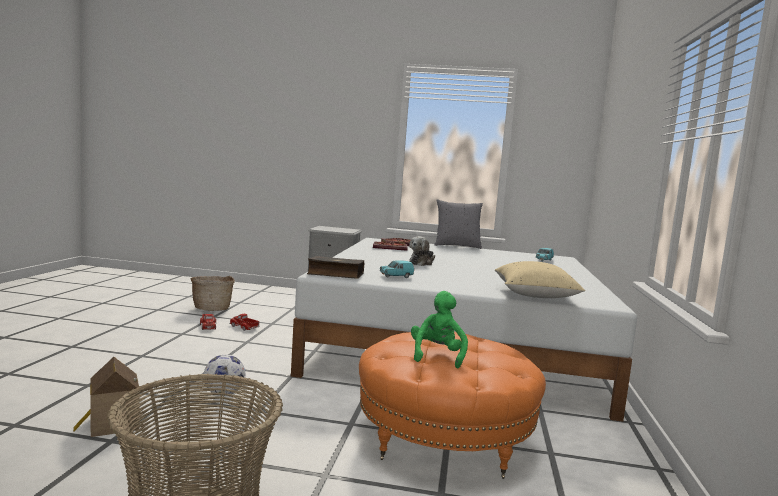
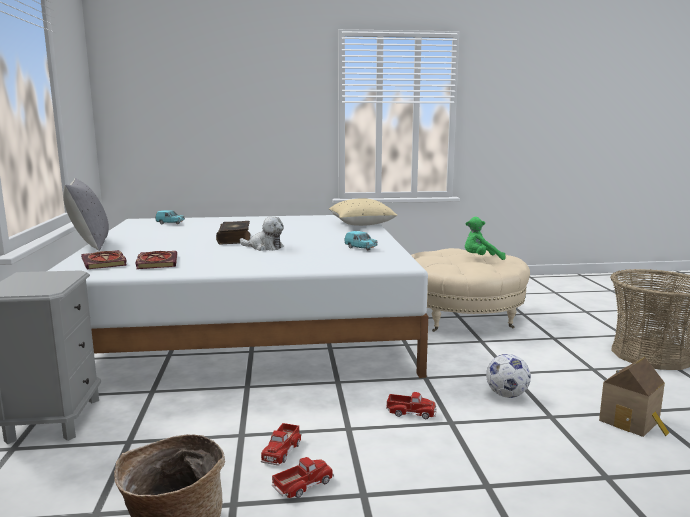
camera: 105 degrees left, 5 degrees up
(243, 359) = (411, 412): none -> toy truck
(335, 274) = (391, 261): book -> book (235, 239)
(444, 439) = (462, 317): orange ottoman -> beige ottoman

